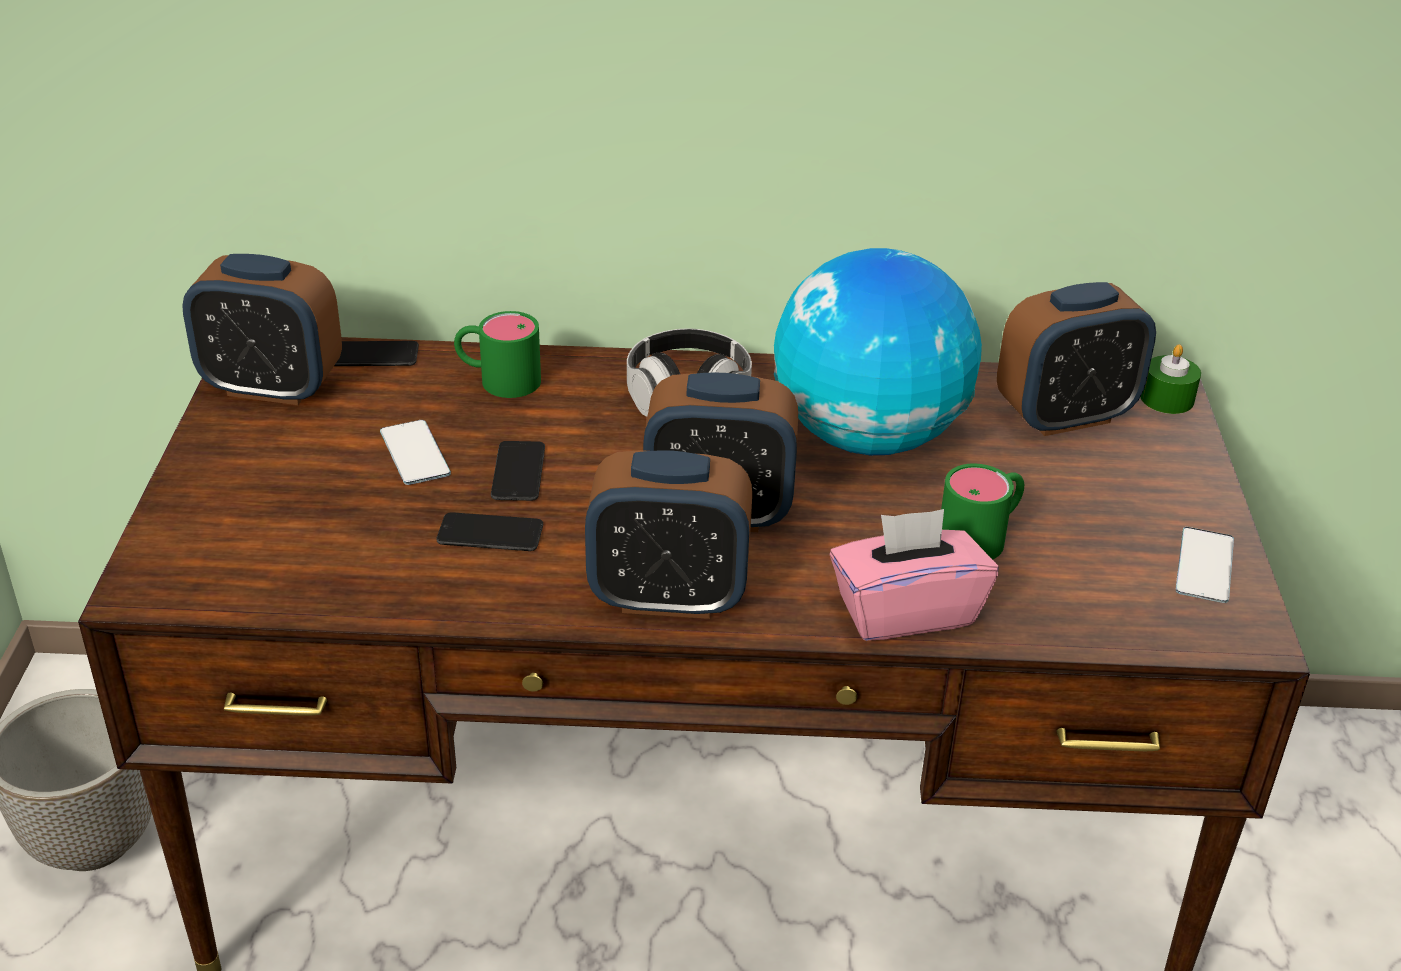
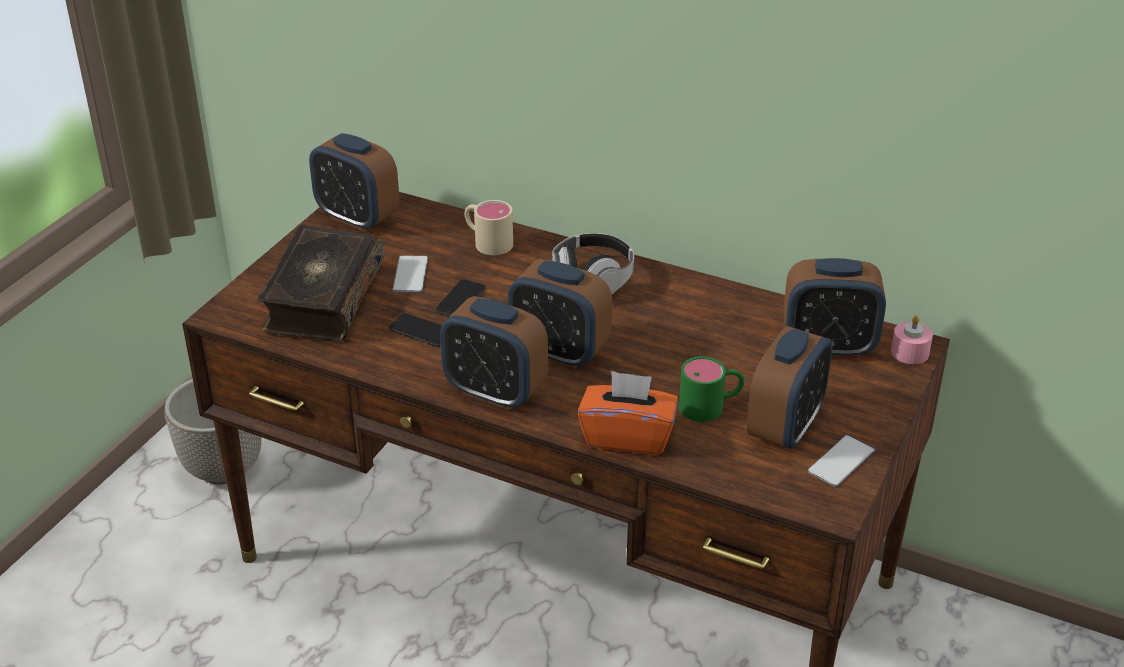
camera: 25 degrees right, 0 degrees up
(297, 523) = (322, 299): none -> book
(373, 355) = (425, 211): phone -> none
(497, 379) = (487, 241): green mug -> beige mug
(867, 437) = (686, 329): globe -> none
(905, 611) = (627, 436): pink tissue box -> orange tissue box
(1099, 538) = (785, 427): none -> alarm clock
(1167, 399) = (910, 352): green candle -> pink candle

